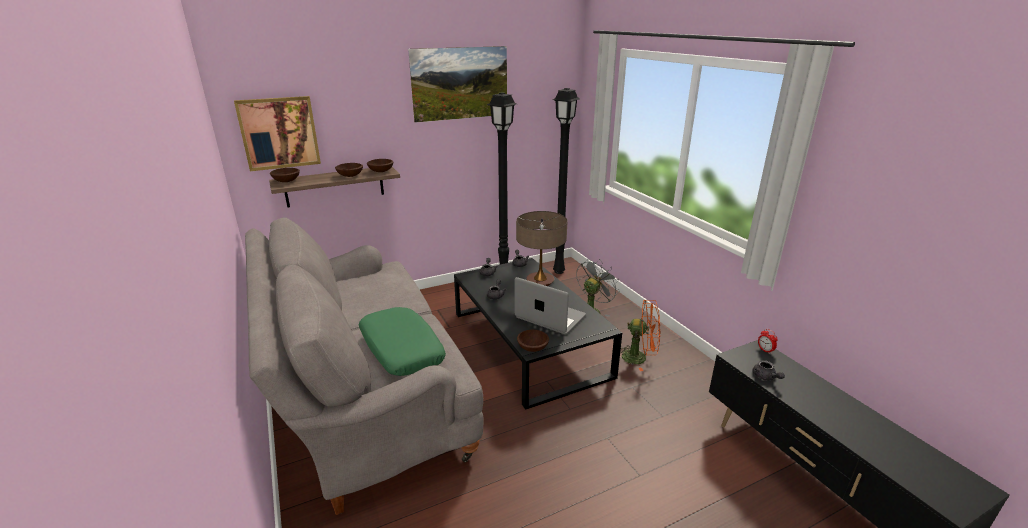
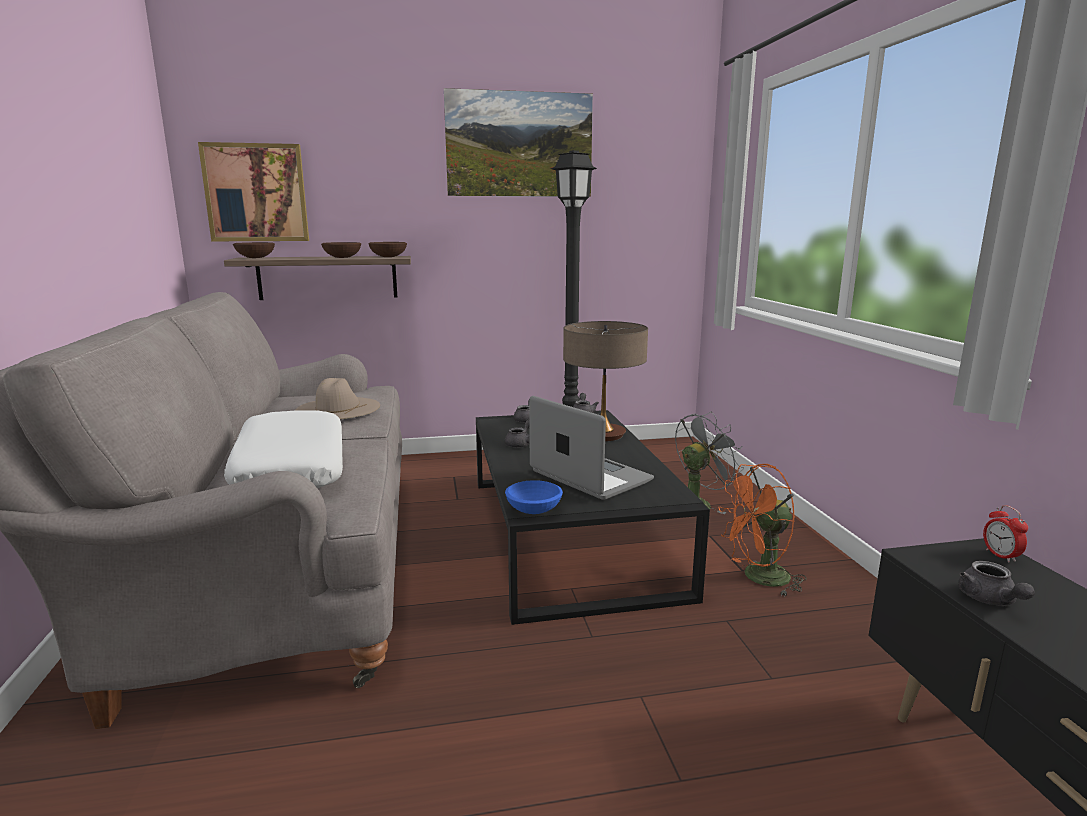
camera: 15 degrees right, 10 degrees down
(386, 292) = (337, 408): none -> beige hat
(401, 349) = (291, 468): green pillow -> white pillow
(533, 347) = (535, 510): brown bowl -> blue bowl
(559, 272) = (665, 452): black floor lamp -> none
(639, 358) = (758, 578): orange fan -> orange fan turned 135 degrees clockwise

